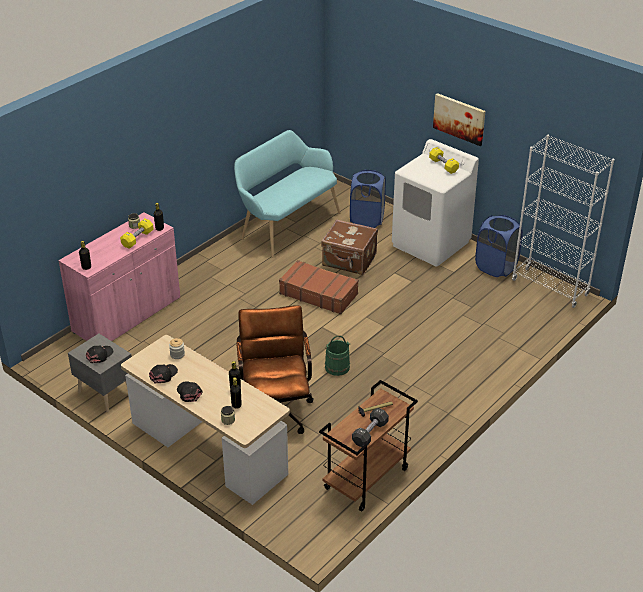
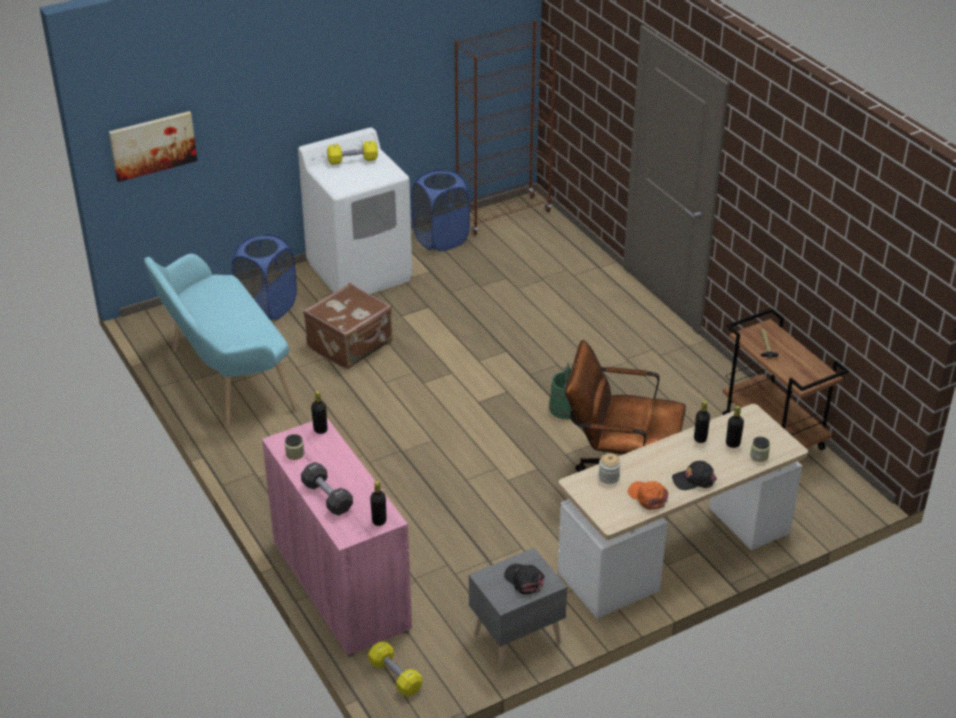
camera: 70 degrees left, 0 degrees up
(137, 239) = (335, 456): yellow dumbbell -> yellow dumbbell (395, 676)
(163, 375) = (647, 497): black cap -> orange cap
(318, 294) = (406, 388): brown suitcase -> none
(370, 433) = (806, 359): black dumbbell -> black dumbbell (327, 497)
(459, 118) = (330, 95): picture -> picture (153, 145)
(550, 288) = (503, 215): white bookcase -> brown bookcase

